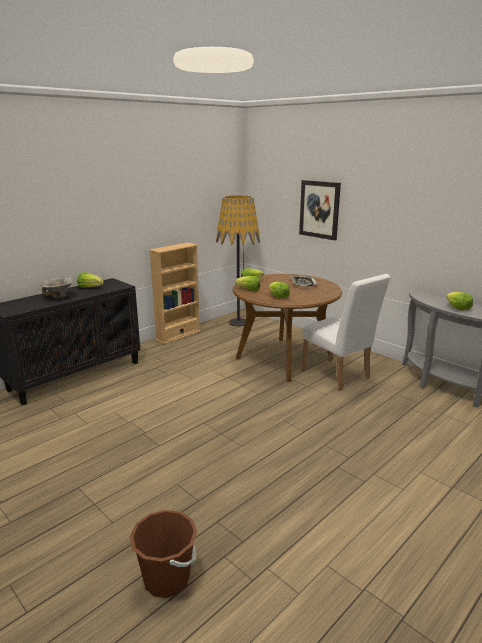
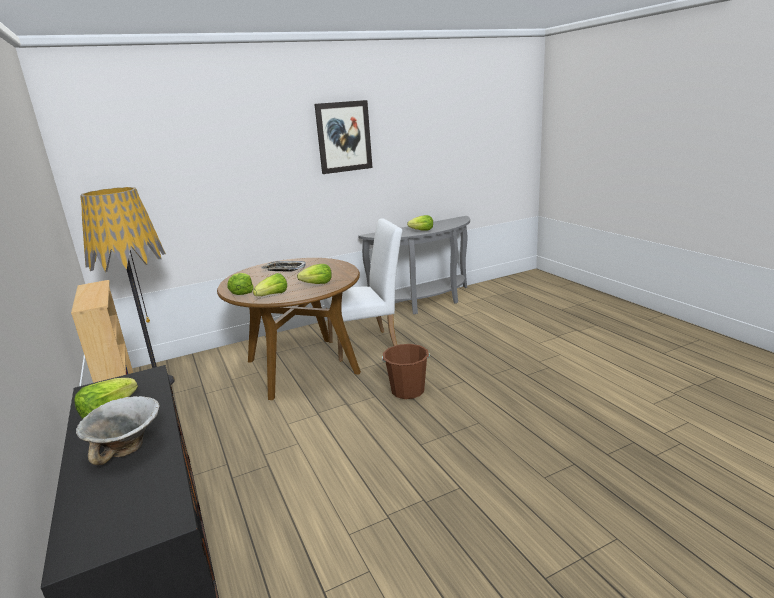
camera: 70 degrees left, 0 degrees up
(167, 578) = (695, 496): brown bucket -> brown bucket (407, 391)
(319, 209) = (223, 183): picture -> picture (344, 137)

